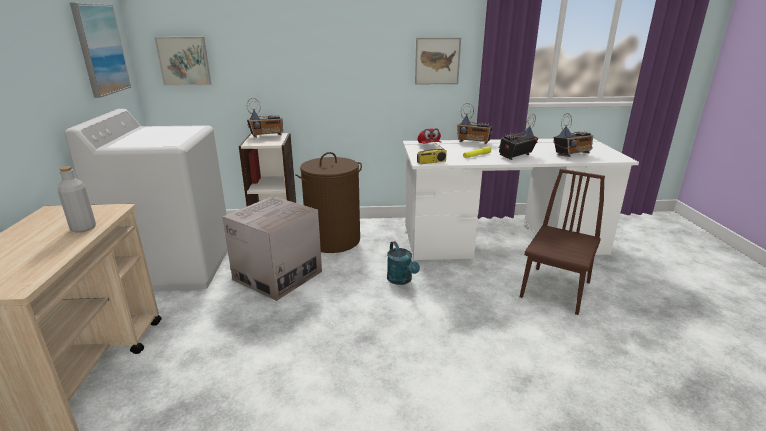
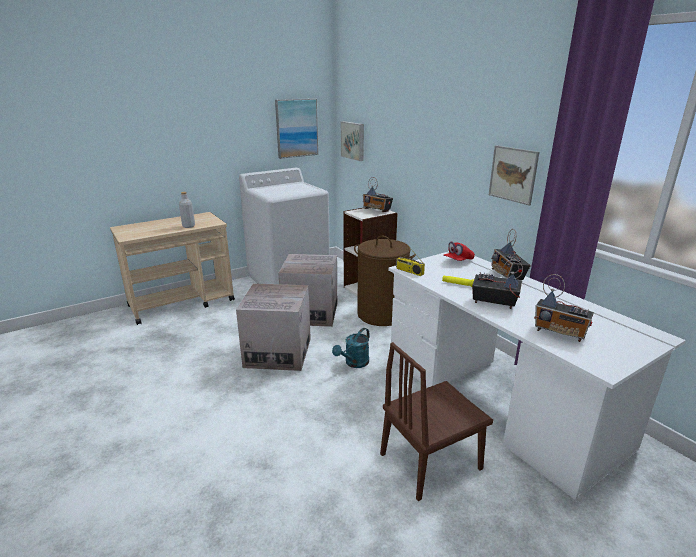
camera: 60 degrees right, 0 degrees up
(335, 319) = (278, 353): none -> cardboard box
(555, 289) = (430, 461): brown chair -> brown chair turned 150 degrees clockwise

